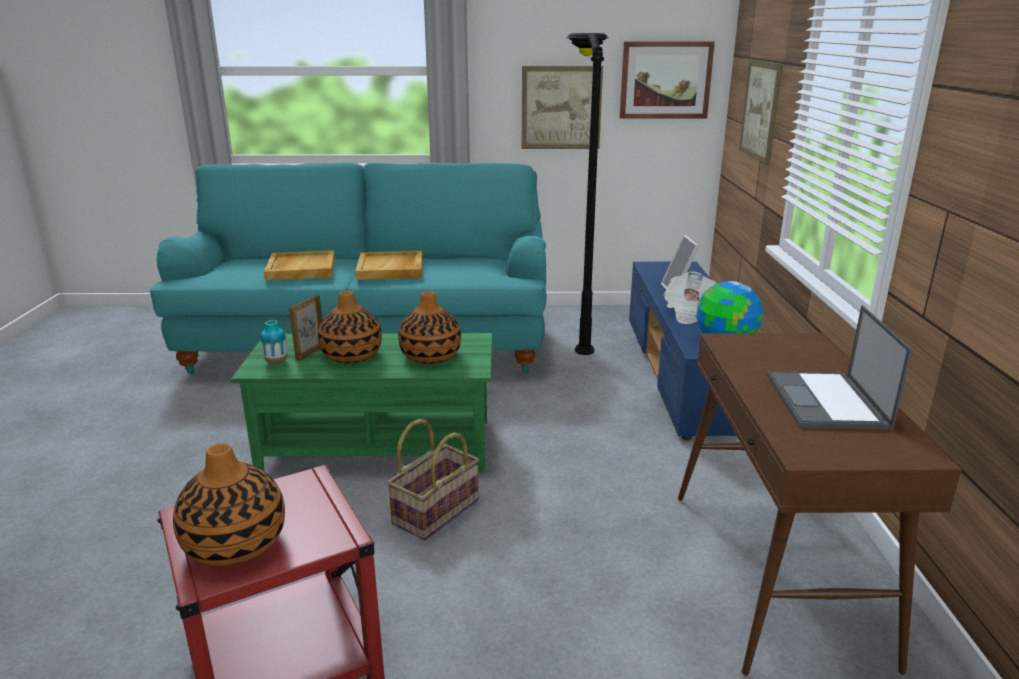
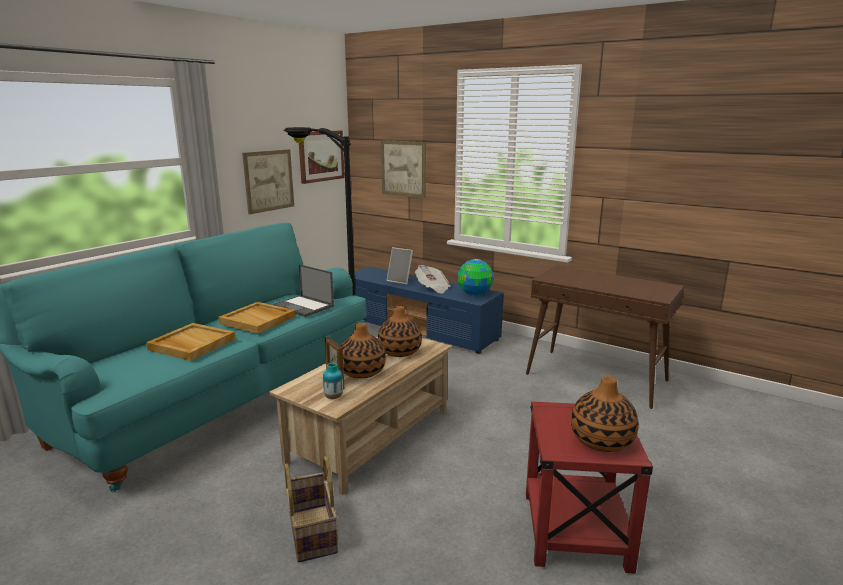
camera: 55 degrees left, 5 degrees down
(378, 445) = (370, 436): green coffee table -> beige coffee table
(435, 511) = (467, 439): basket -> basket (311, 533)
(827, 402) = (620, 283): laptop -> laptop (304, 306)

